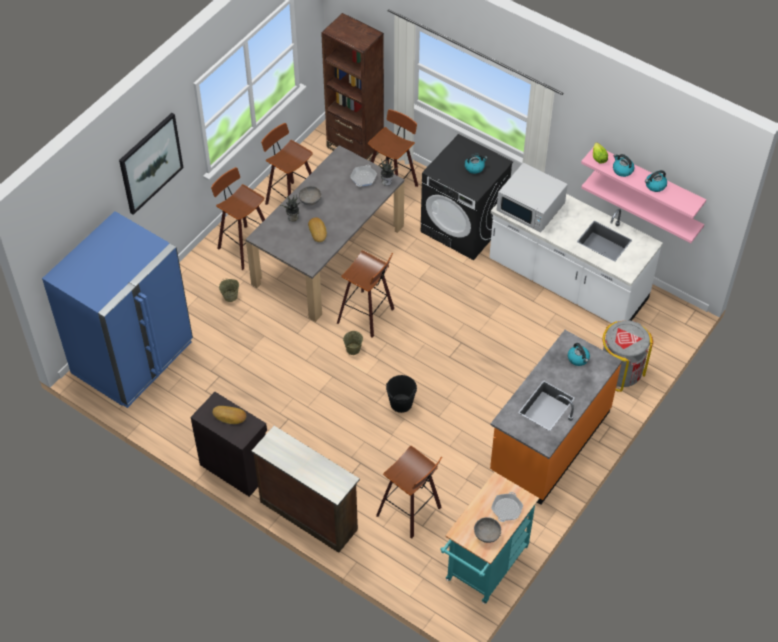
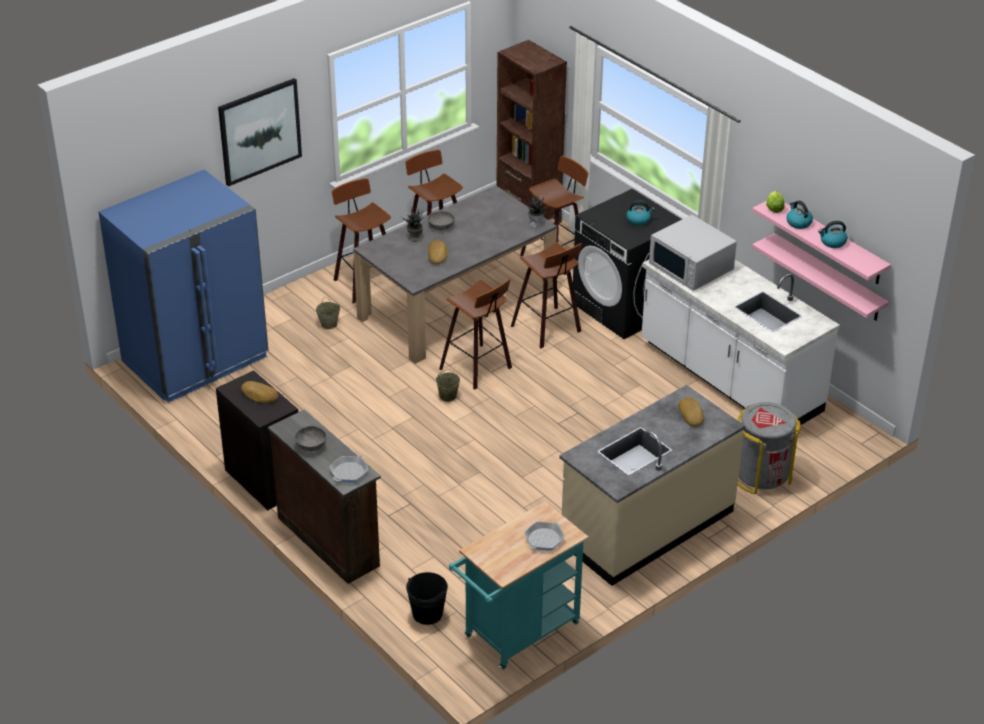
camera: 15 degrees right, 15 degrees down
(363, 178) = (510, 217): frying pan -> frying pan (349, 472)
(401, 403) = (482, 456): black bucket -> black bucket (427, 613)
(411, 511) = (451, 561): stool -> stool (548, 329)
(487, 534) = (509, 559): grey bowl -> grey bowl (311, 446)
(549, 441) = (646, 526): orange counter -> beige counter
(578, 359) = (691, 414): kettle -> bread

